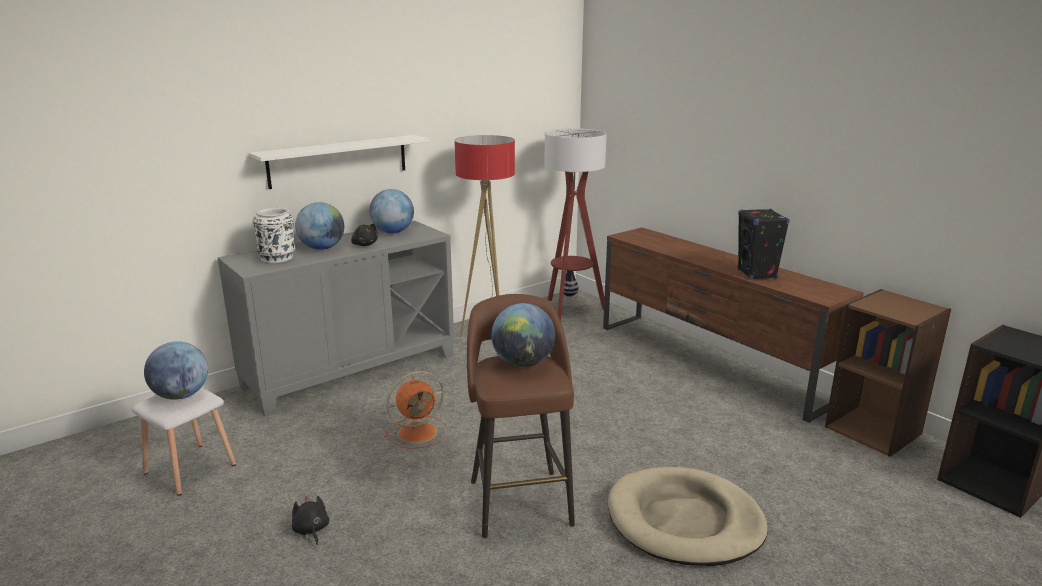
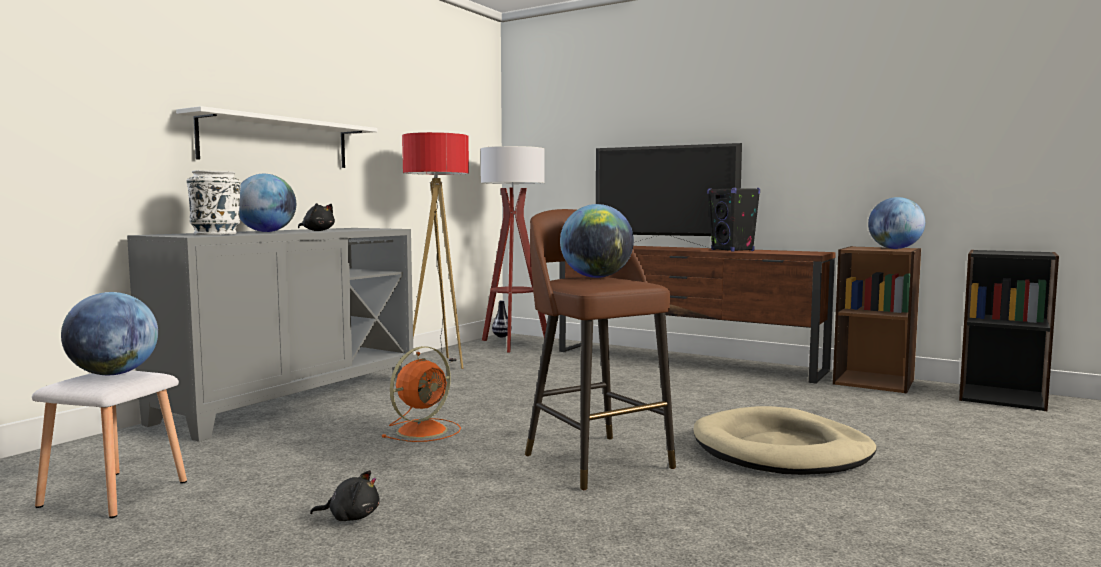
camera: 20 degrees left, 15 degrees down
(311, 530) = (351, 517): black plush toy -> black plush toy turned 135 degrees clockwise
(393, 232) = (340, 229): globe -> globe (895, 248)
(706, 248) = (664, 246): none -> television

